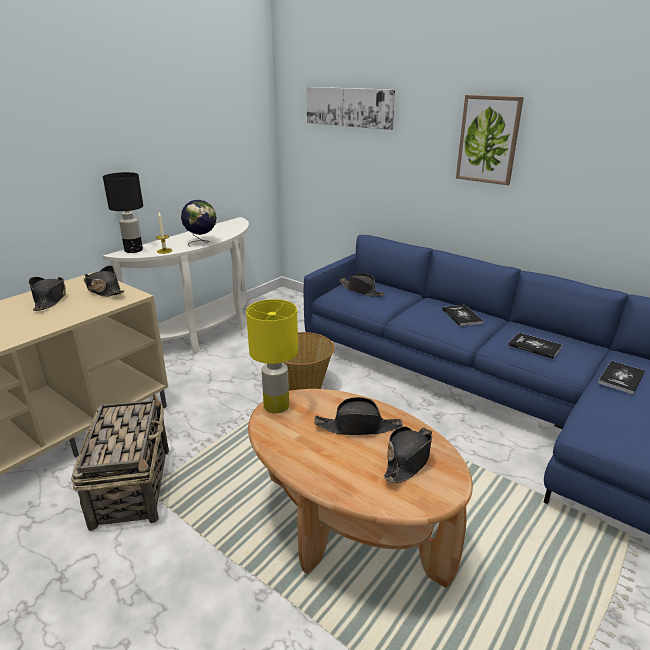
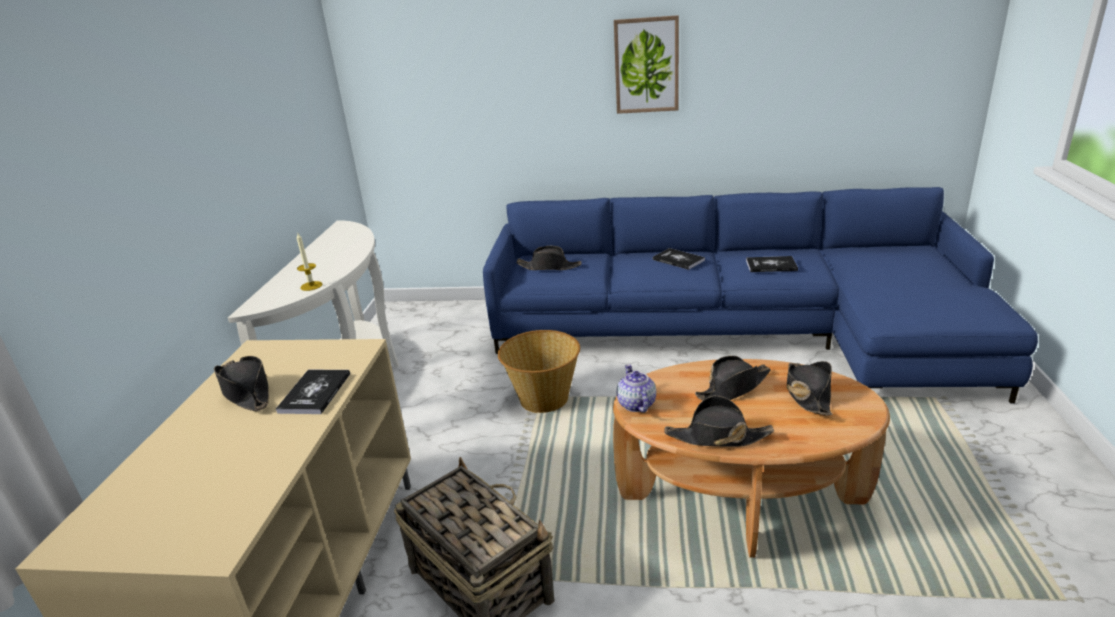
camera: 30 degrees left, 0 degrees up
(103, 290) = (305, 356): black hat -> black hat (717, 437)
(134, 250) = (264, 298): black table lamp -> none
(201, 243) = (344, 262): globe -> none
(275, 406) = (635, 404): yellow table lamp -> teapot
(349, 107) = (457, 51): picture -> none
(621, 378) = (860, 268): book -> book (315, 393)

